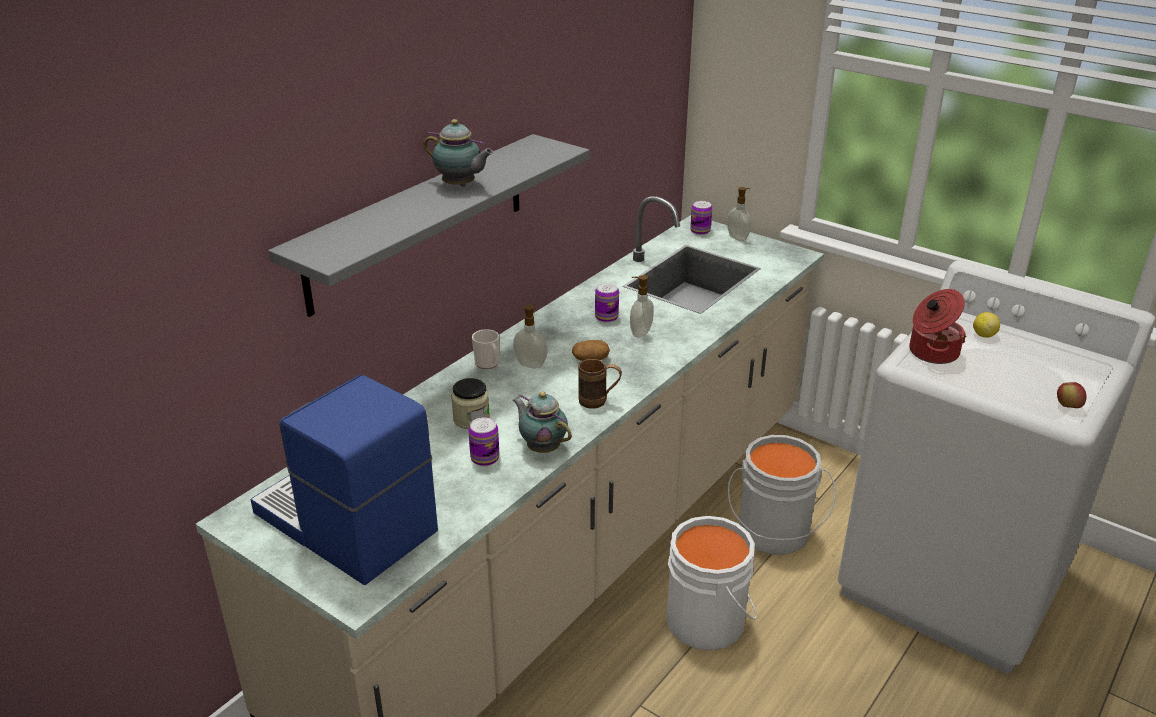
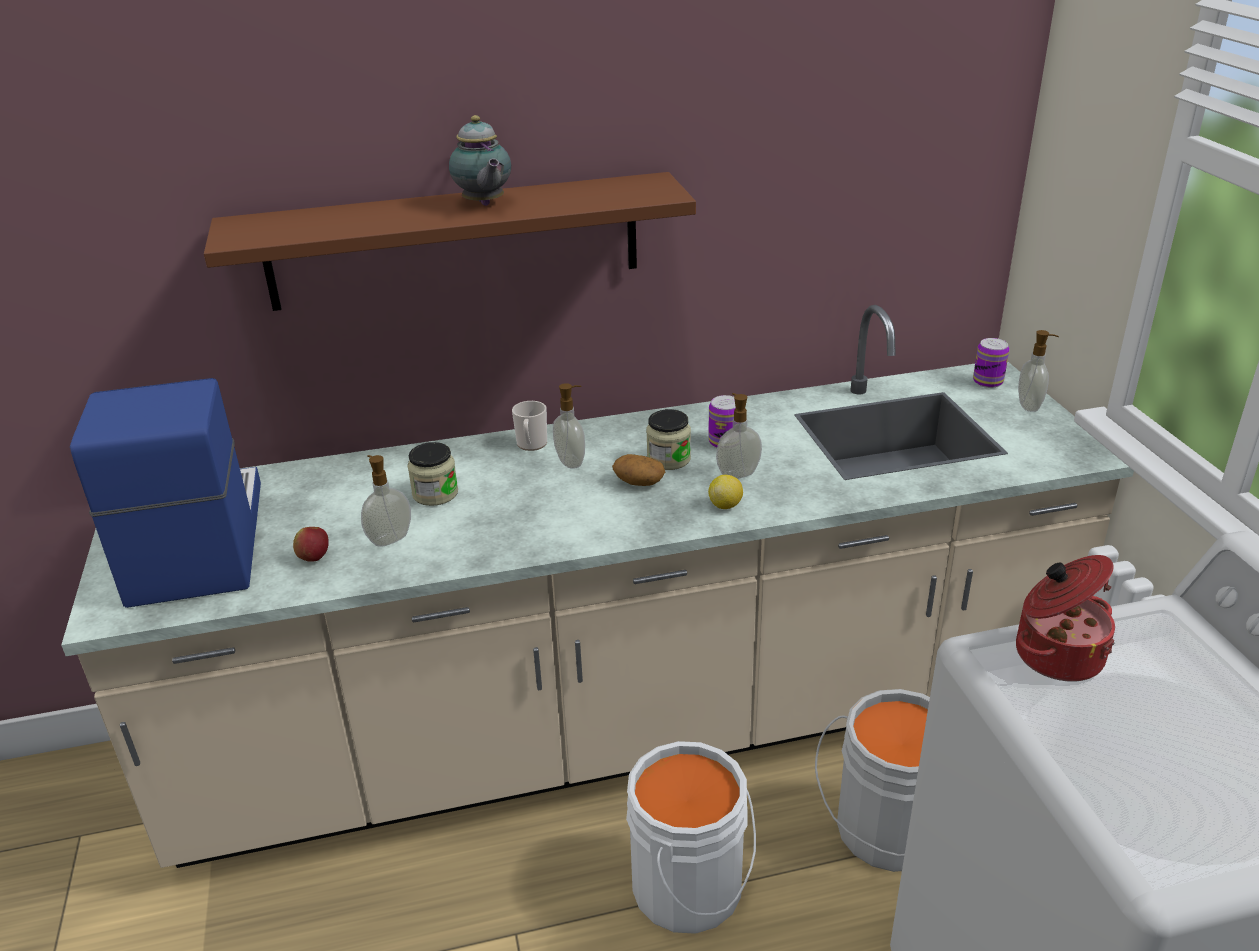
camera: 40 degrees right, 0 degrees up
(419, 221) = (454, 241): grey shelf -> brown shelf
(485, 458) = (389, 538): can -> soap dispenser
(542, 447) = (454, 553): teapot -> none
(588, 339) = (668, 459): none -> jar
(599, 402) = (580, 531): brown mug -> none
(984, 335) = (1191, 667): lemon -> lemon (725, 505)
(1068, 406) = (1188, 847): apple -> apple (314, 557)

